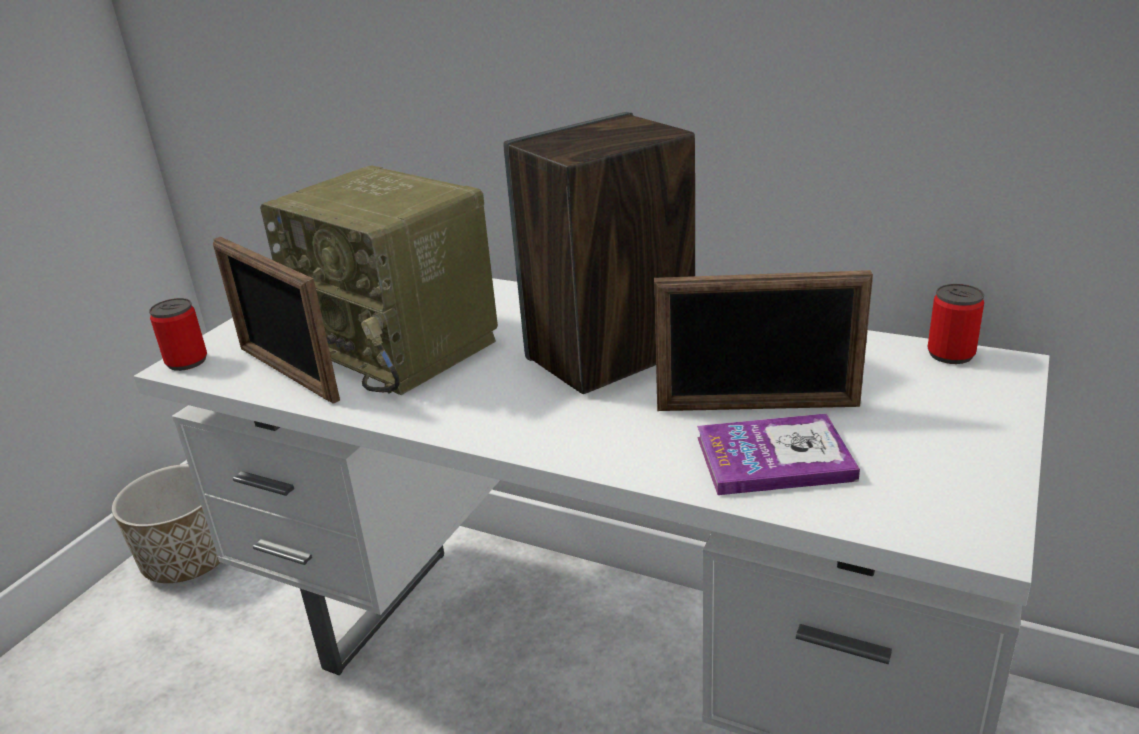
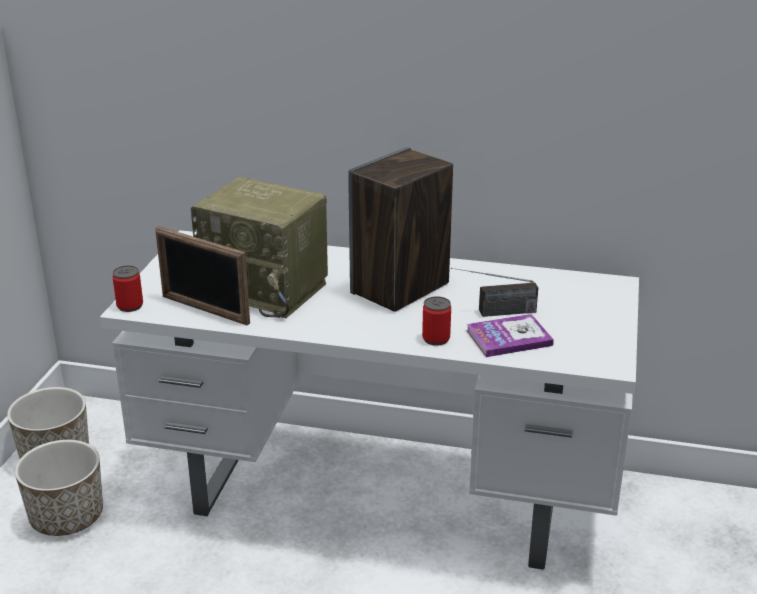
camera: 15 degrees left, 0 degrees up
(158, 652) = (66, 517): none -> planter
(757, 407) = (493, 313): picture frame -> radio
(950, 354) = (588, 279): can -> can (436, 339)

